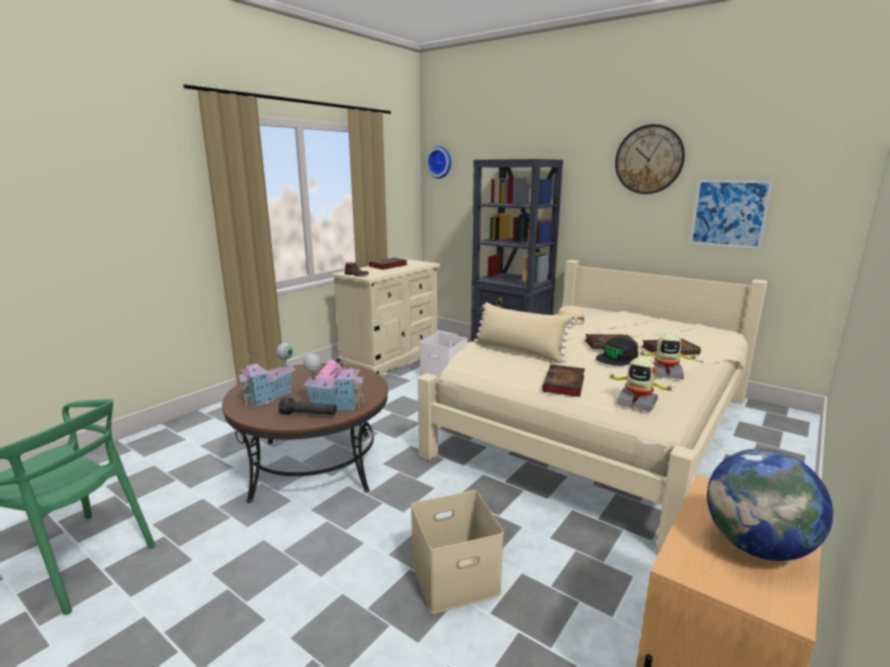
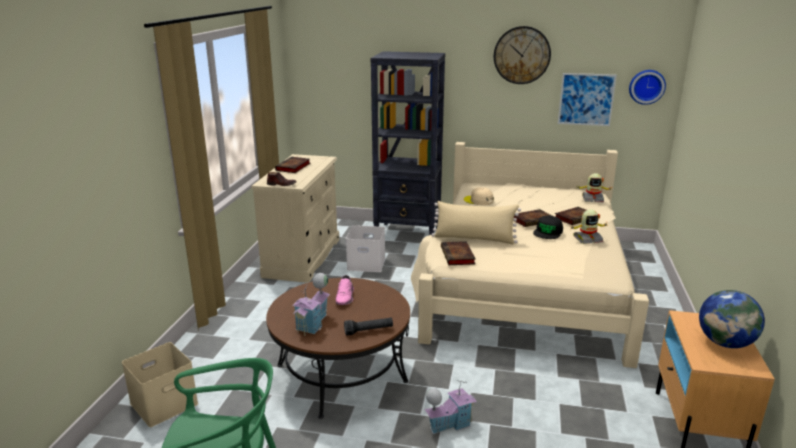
camera: 25 degrees left, 5 degrees up
(336, 404) = (378, 316): toy house -> toy house (449, 424)
(440, 162) = (310, 50): wall clock -> wall clock (646, 86)
(456, 576) = (522, 419): beige storage box -> beige storage box (164, 402)
(564, 384) = (535, 262): book -> book (458, 256)
(637, 402) = (591, 267): toy robot -> toy robot (592, 199)

